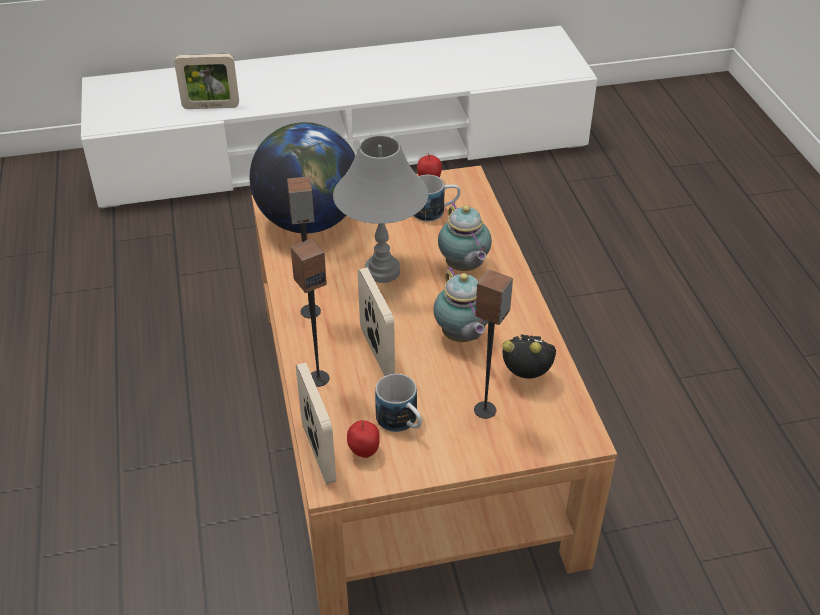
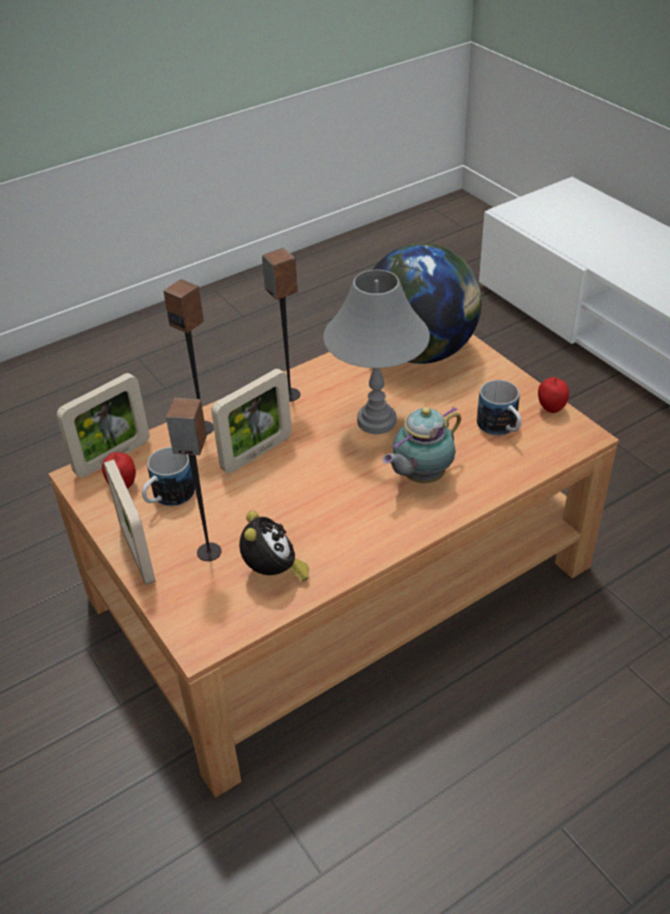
camera: 70 degrees right, 0 degrees up
(211, 106) = (600, 254): picture frame -> picture frame (137, 554)
(461, 337) = (308, 505): teapot -> none

